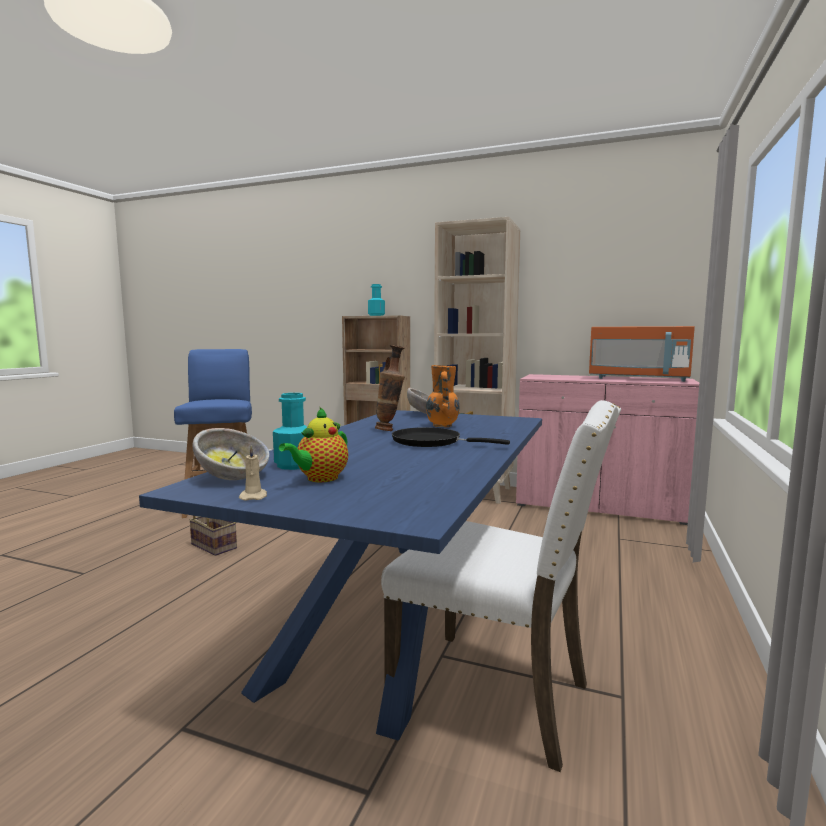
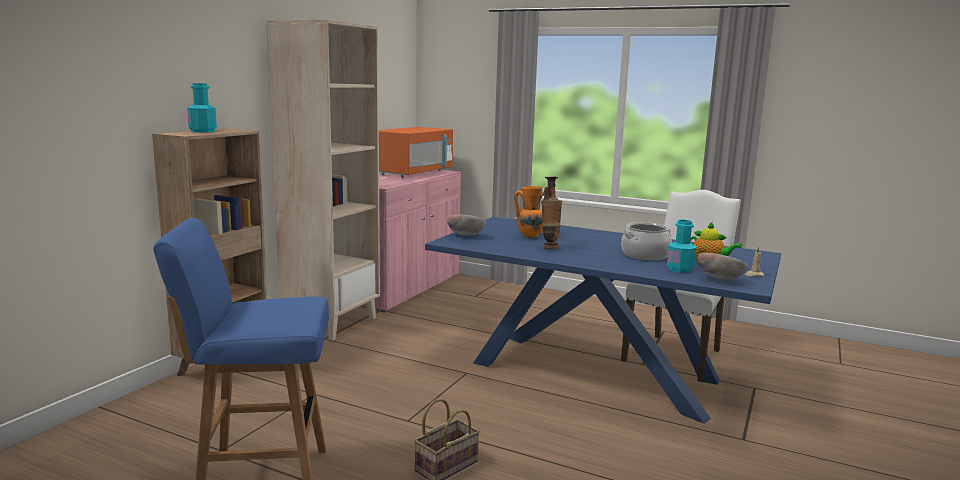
camera: 85 degrees left, 5 degrees up
(367, 456) = (645, 255): none -> cooking pot
(431, 442) = (595, 242): black frying pan -> none

